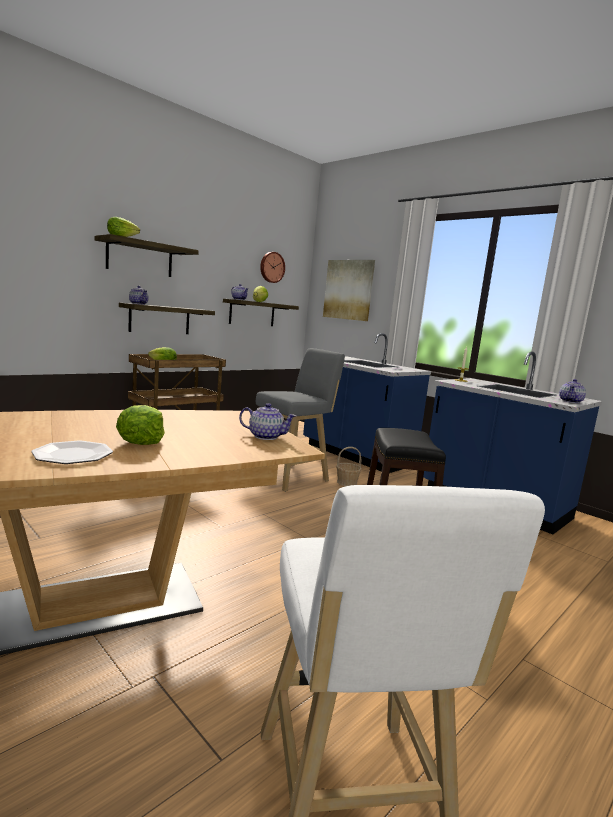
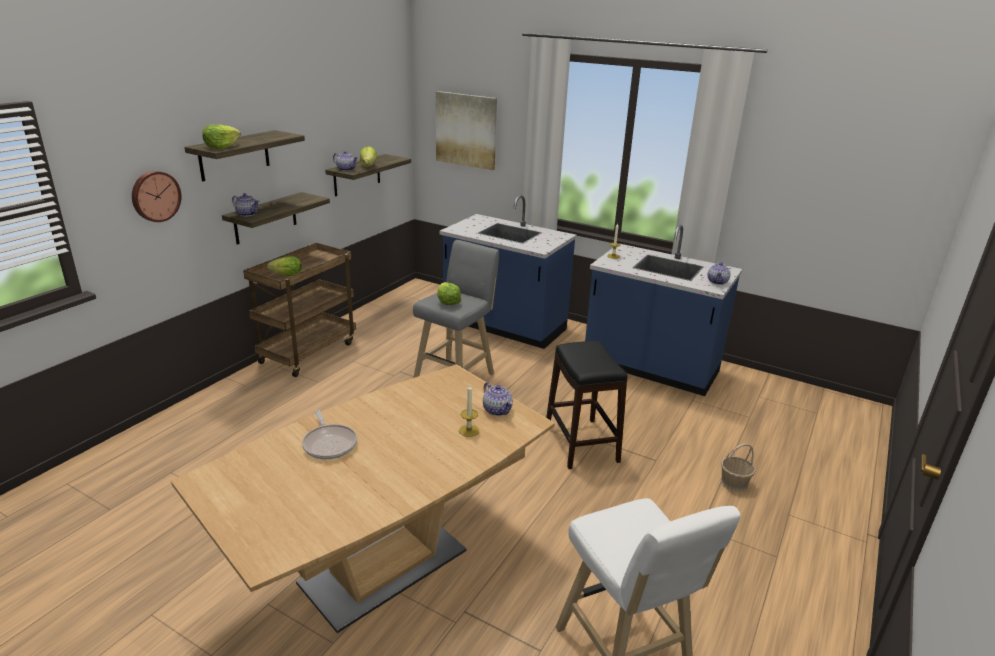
camera: 15 degrees left, 15 degrees up
(57, 424) = (329, 443): none -> frying pan
(73, 455) = (388, 484): plate -> none
(141, 440) = (414, 447): lettuce -> lettuce (447, 302)
(217, 441) = (469, 430): none -> candle
(265, 436) = (497, 410): teapot -> teapot turned 60 degrees clockwise
(271, 267) = (370, 113): wall clock -> wall clock (155, 196)
(347, 482) = (512, 372): basket -> basket (734, 483)

